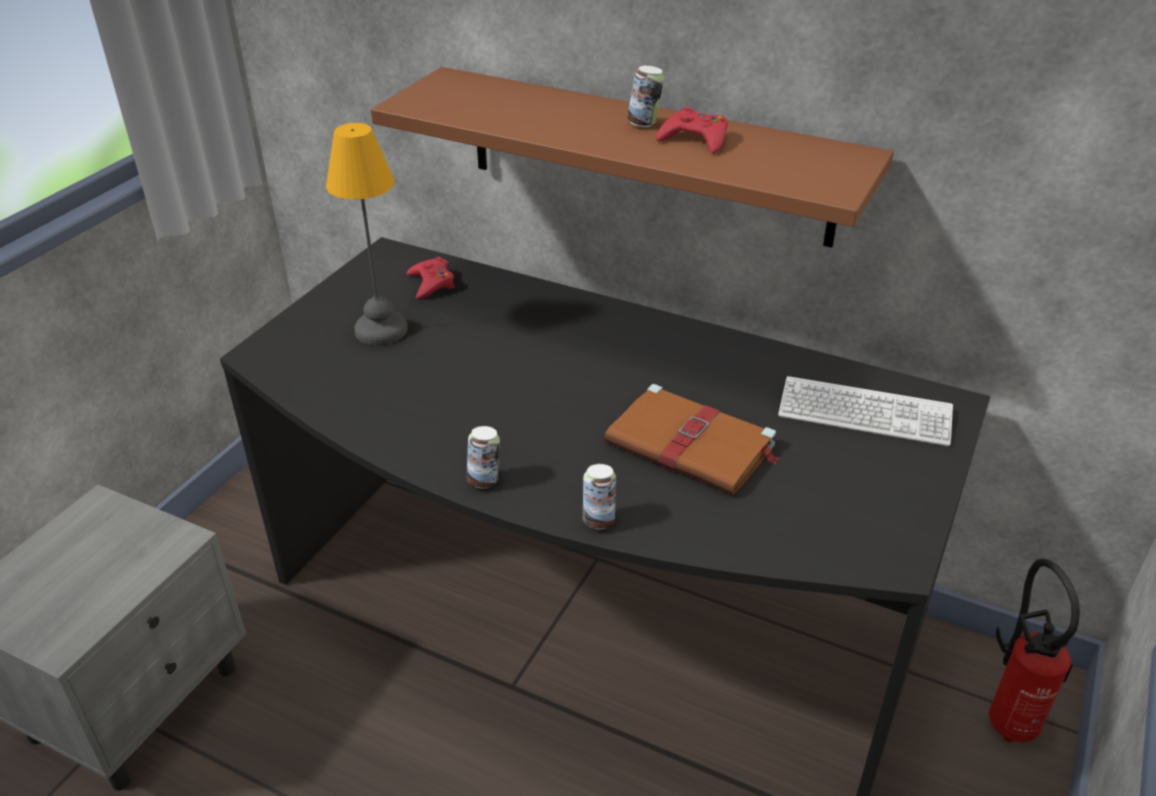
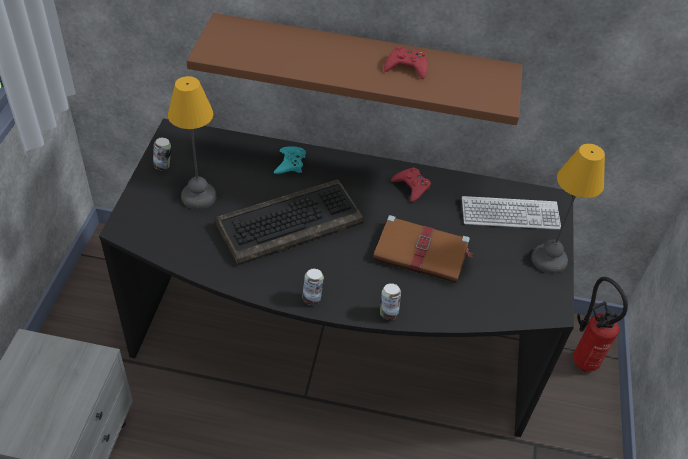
camera: 20 degrees left, 10 degrees up
(431, 283) = (215, 154): red game controller -> red game controller (411, 187)
(499, 378) = (290, 222): none -> keyboard
(533, 306) = (290, 163): none -> turquoise game controller
(644, 124) = (370, 56): can -> can (163, 166)
(911, 485) = (547, 259): none -> table lamp

